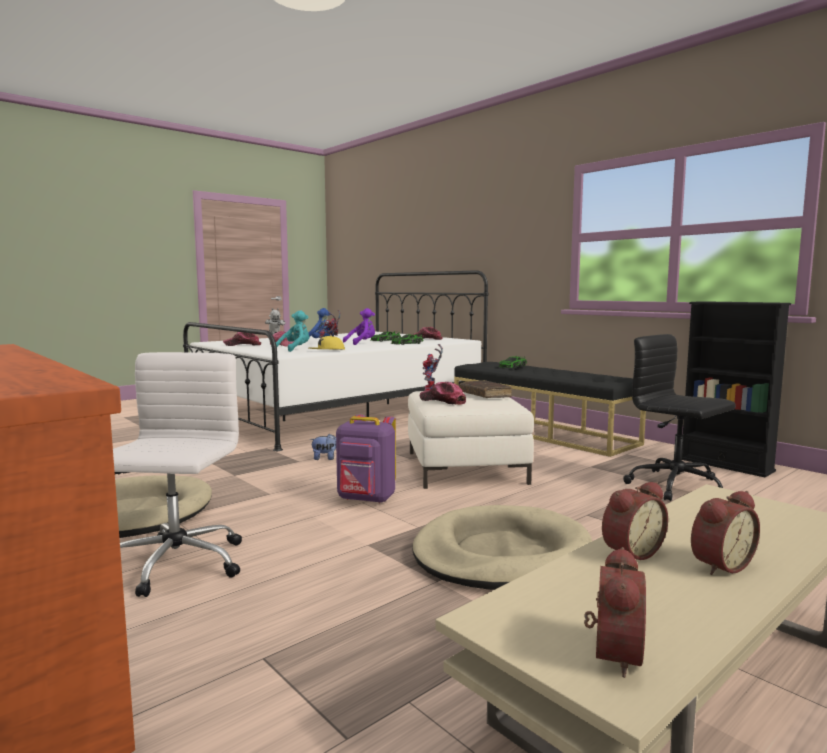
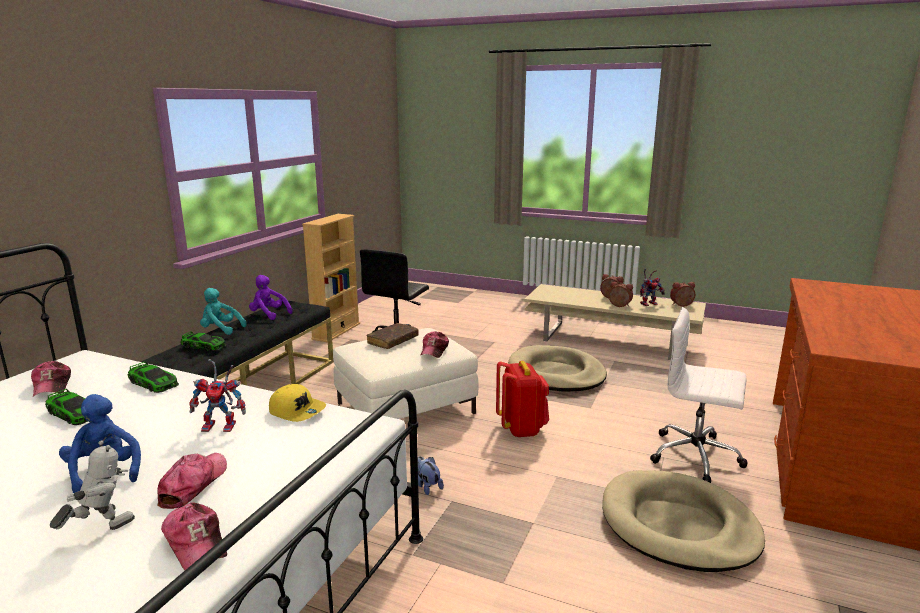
camera: 115 degrees left, 10 degrees up
(174, 565) = (697, 457): white office chair -> white office chair turned 45 degrees clockwise
(295, 349) = (284, 442): turquoise plush toy -> turquoise plush toy (220, 330)
(362, 343) = (145, 418): purple plush toy -> purple plush toy (269, 314)
(366, 499) = (521, 429): purple backpack -> red backpack
(432, 389) = (373, 365): toy robot -> toy robot (649, 303)
(725, 465) = (336, 331): black bookcase -> beige bookcase

